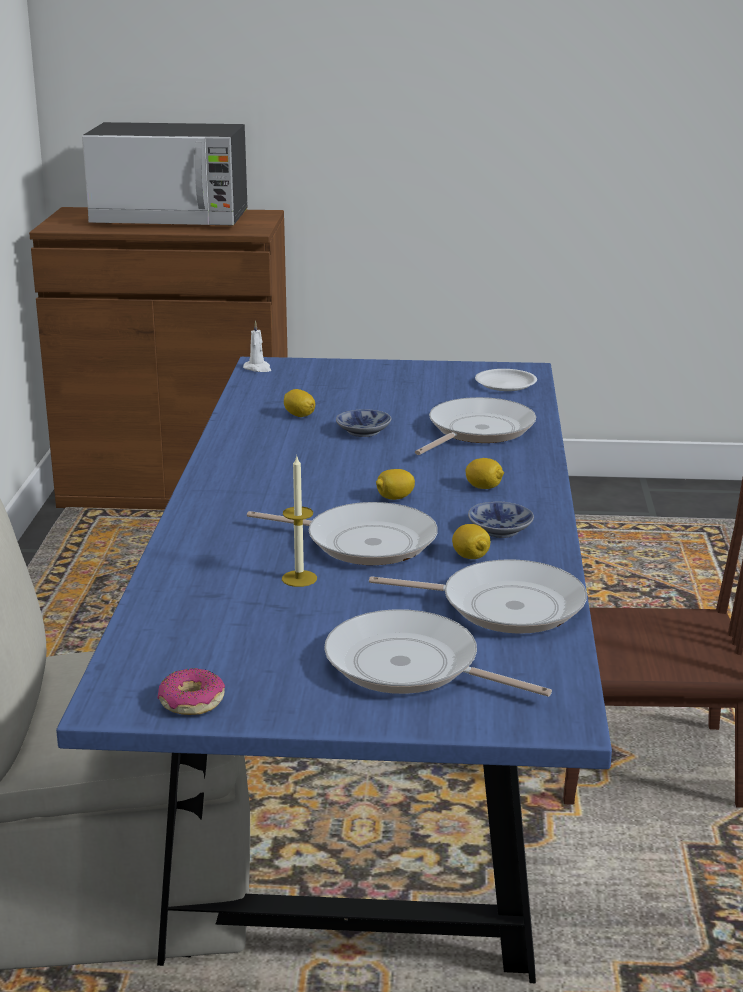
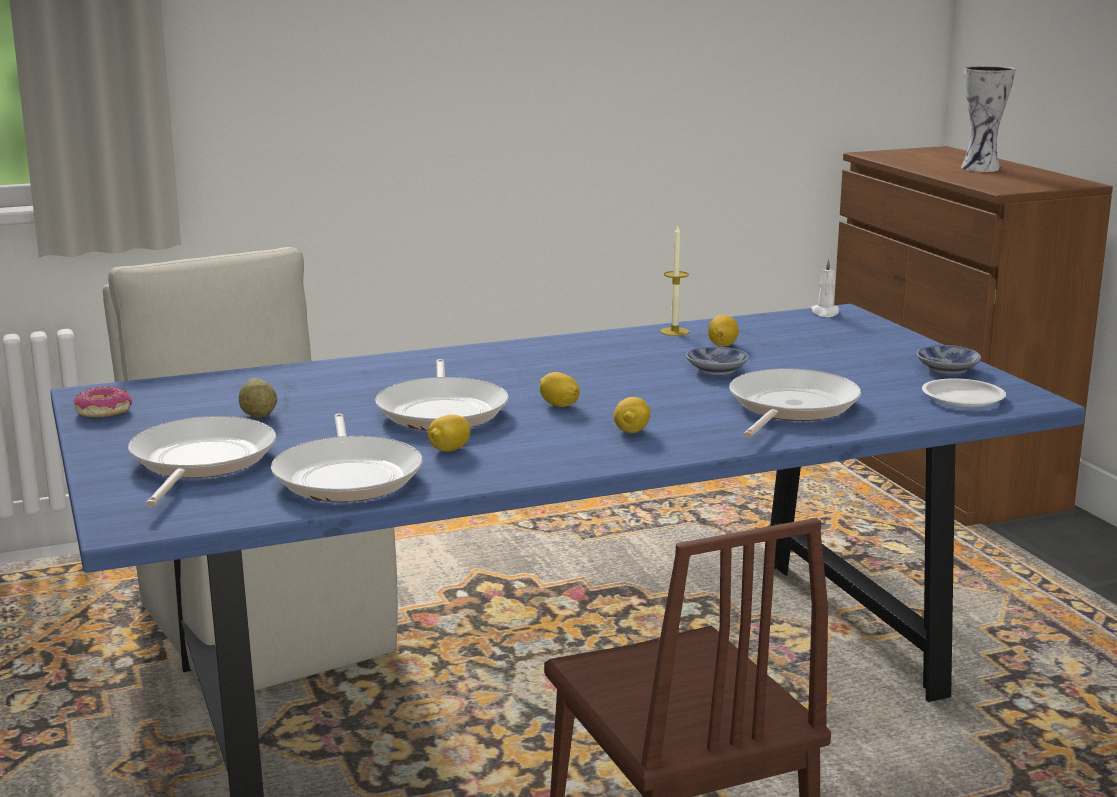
camera: 65 degrees right, 5 degrees down
(171, 218) = (982, 168): microwave -> vase
(292, 622) = (258, 415): none -> potato
(299, 578) = (344, 404): candle -> candle (674, 331)
(477, 431) = (789, 407): frying pan -> frying pan turned 75 degrees counterclockwise
(497, 529) = (527, 450): bowl -> bowl (946, 368)

